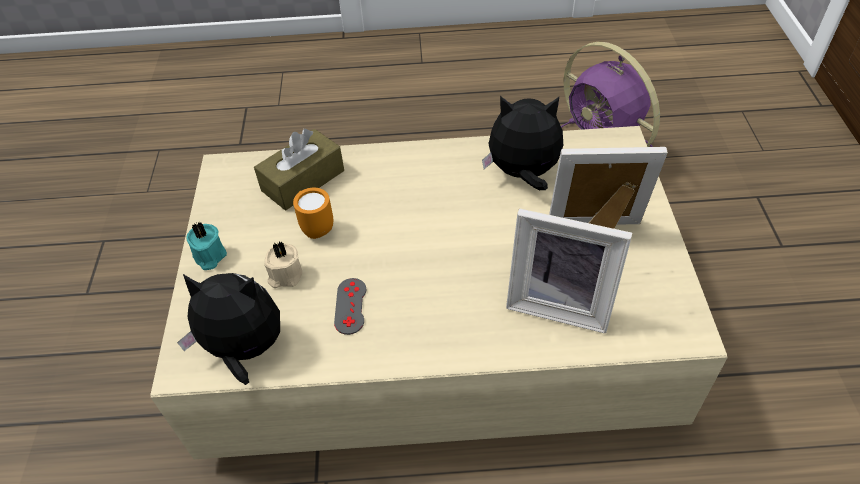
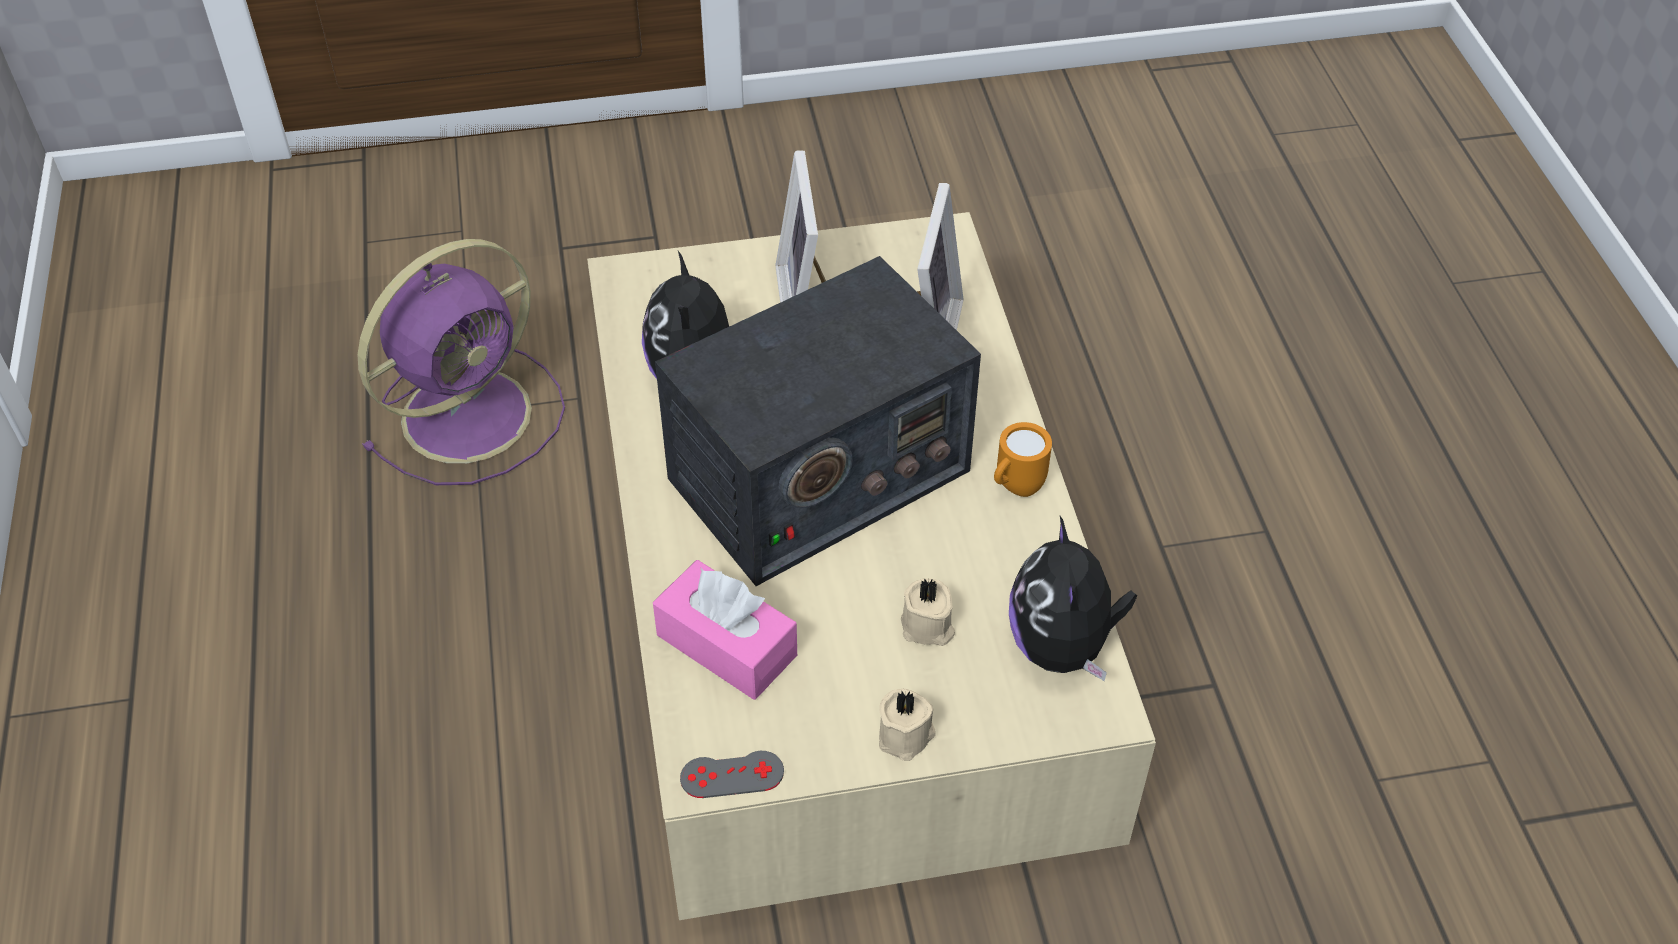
camera: 100 degrees left, 0 degrees up
(209, 256) = (906, 736): turquoise candle -> beige candle
(303, 180) = (726, 645): brown tissue box -> pink tissue box
(315, 227) = (829, 608): orange mug -> orange mug (1015, 488)
(350, 306) = (967, 542): grey game controller -> grey game controller (732, 775)
(426, 229) = (817, 476): none -> radio

